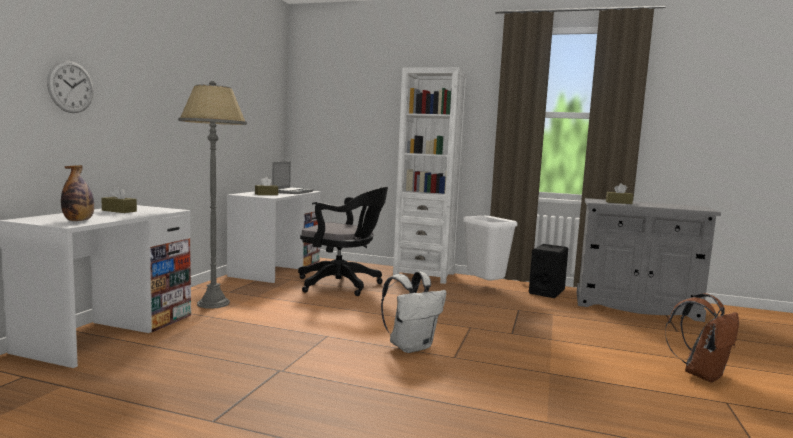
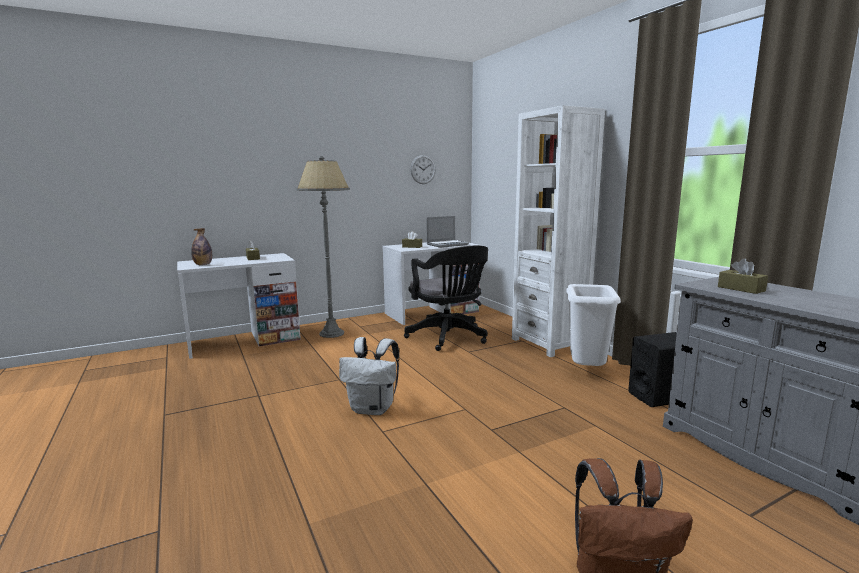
camera: 45 degrees right, 5 degrees up
(71, 87) = (226, 173): wall clock -> wall clock (423, 169)

